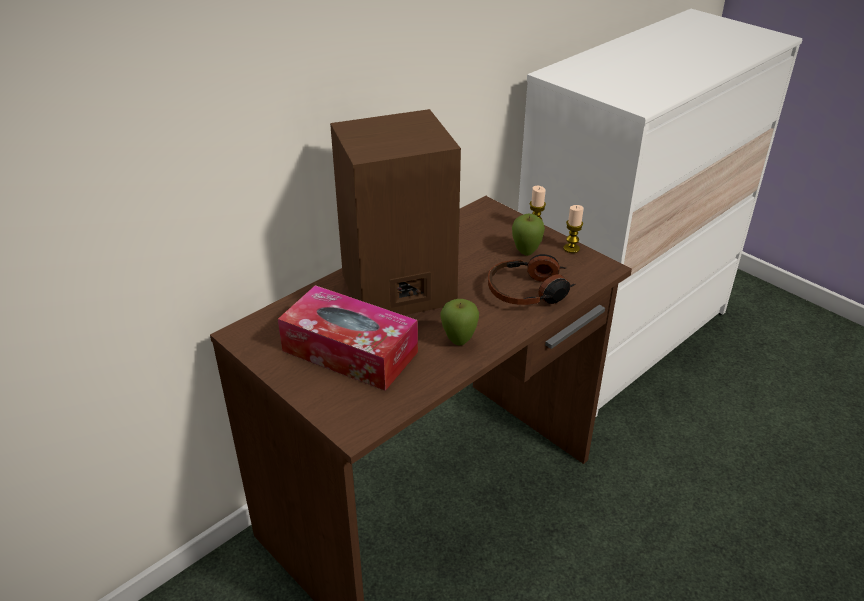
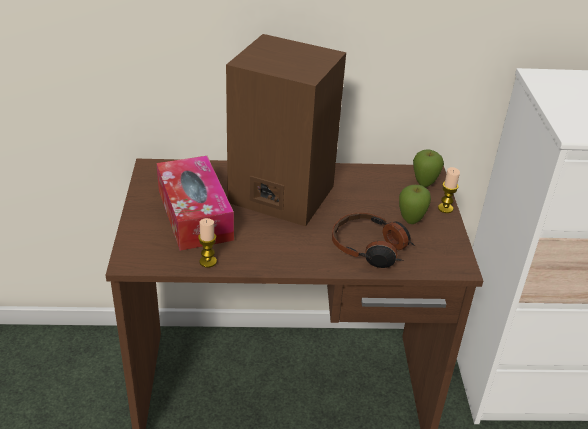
camera: 40 degrees right, 0 degrees up
(459, 341) = (270, 250): apple -> apple (424, 184)
(571, 248) = (453, 238): candle -> candle (208, 261)

